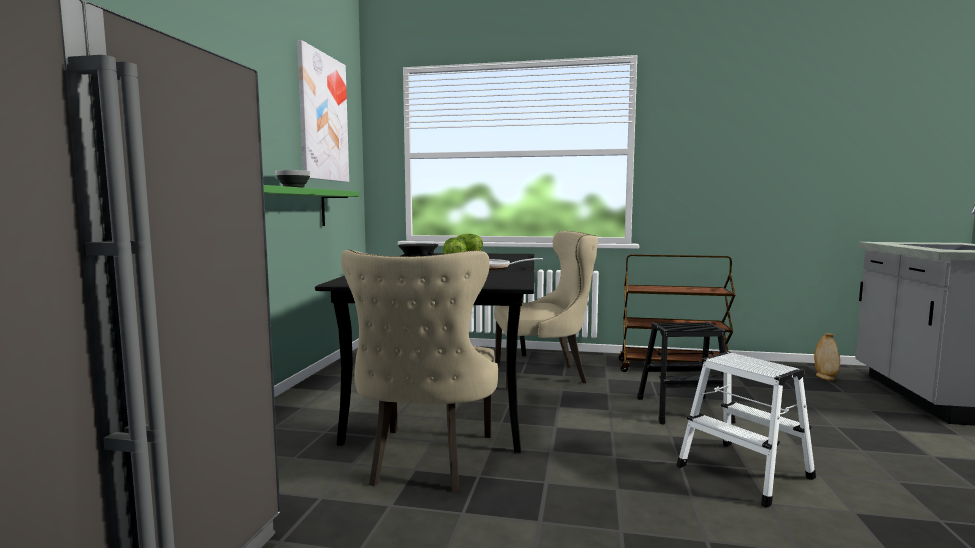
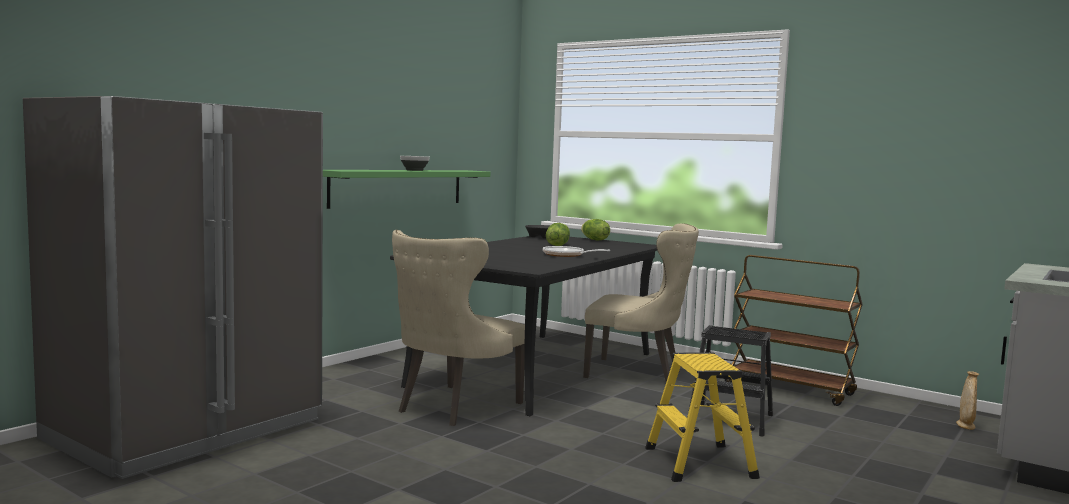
camera: 25 degrees right, 0 degrees up
(323, 117) = (464, 101): picture -> none
(745, 471) = (700, 463): white step ladder -> yellow step ladder

